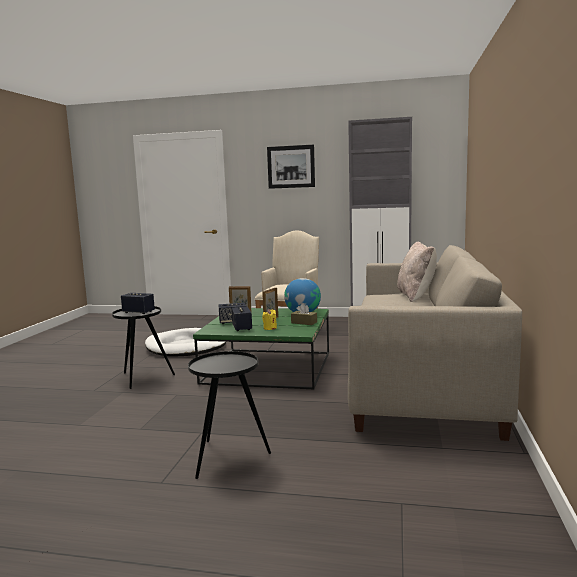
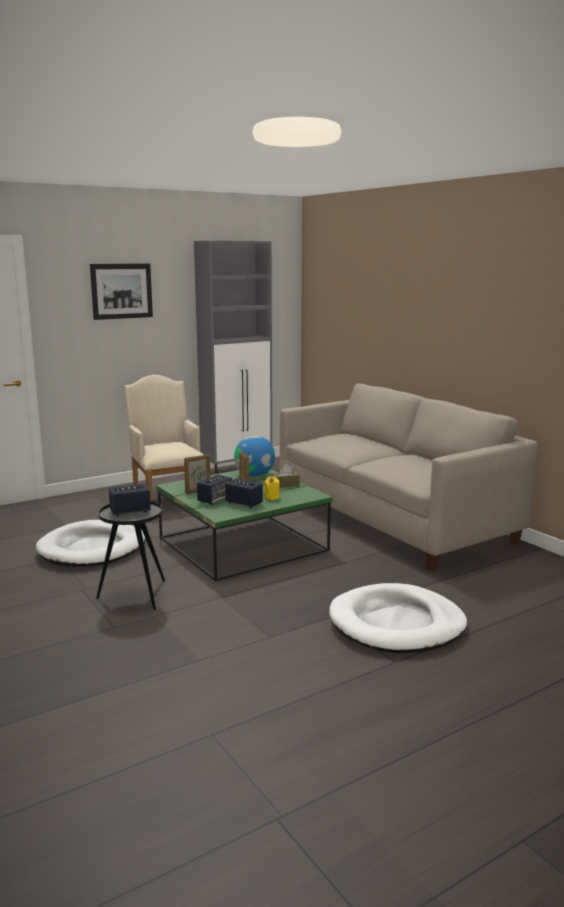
camera: 45 degrees left, 5 degrees up
(229, 457) = (397, 624): black side table -> white dog bed
(416, 296) = (355, 438): beige pillow -> none

